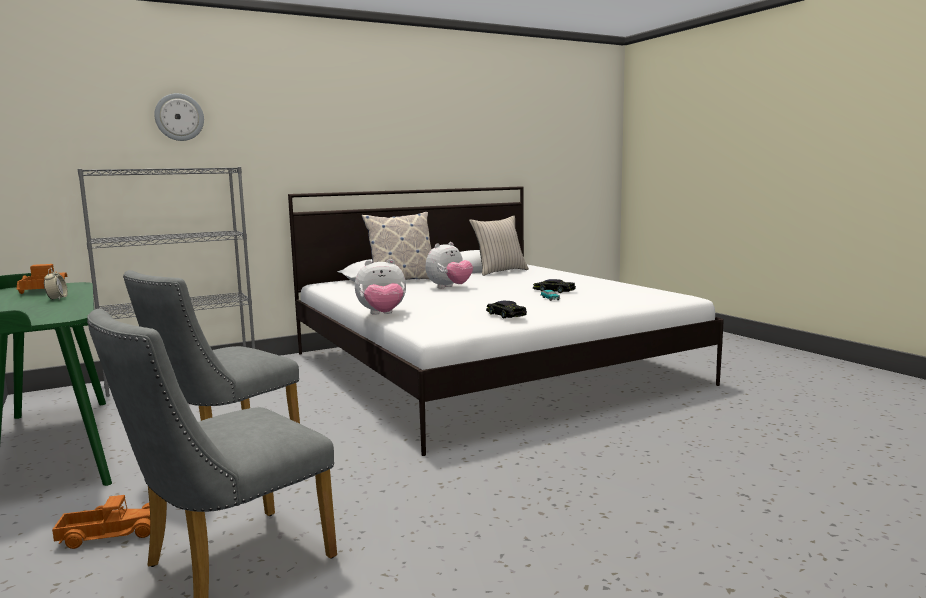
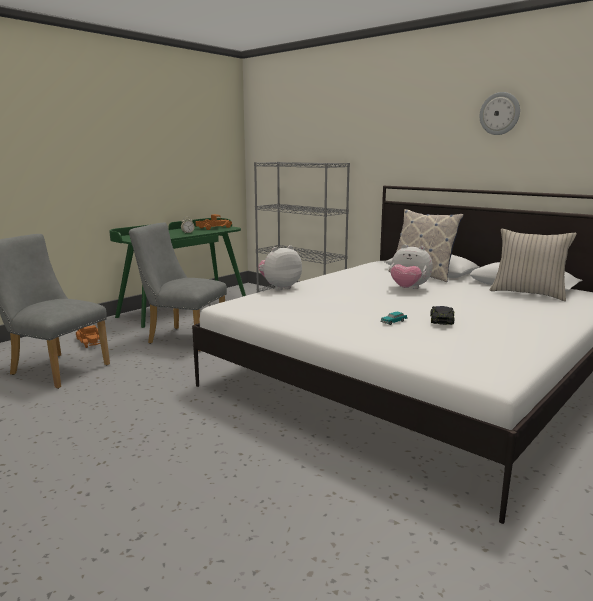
camera: 70 degrees right, 5 degrees up
(179, 117) = (327, 126): wall clock -> wall clock (499, 113)
(382, 314) = (279, 287): plush toy -> plush toy turned 90 degrees clockwise
(505, 314) = (293, 313): black toy car -> none

